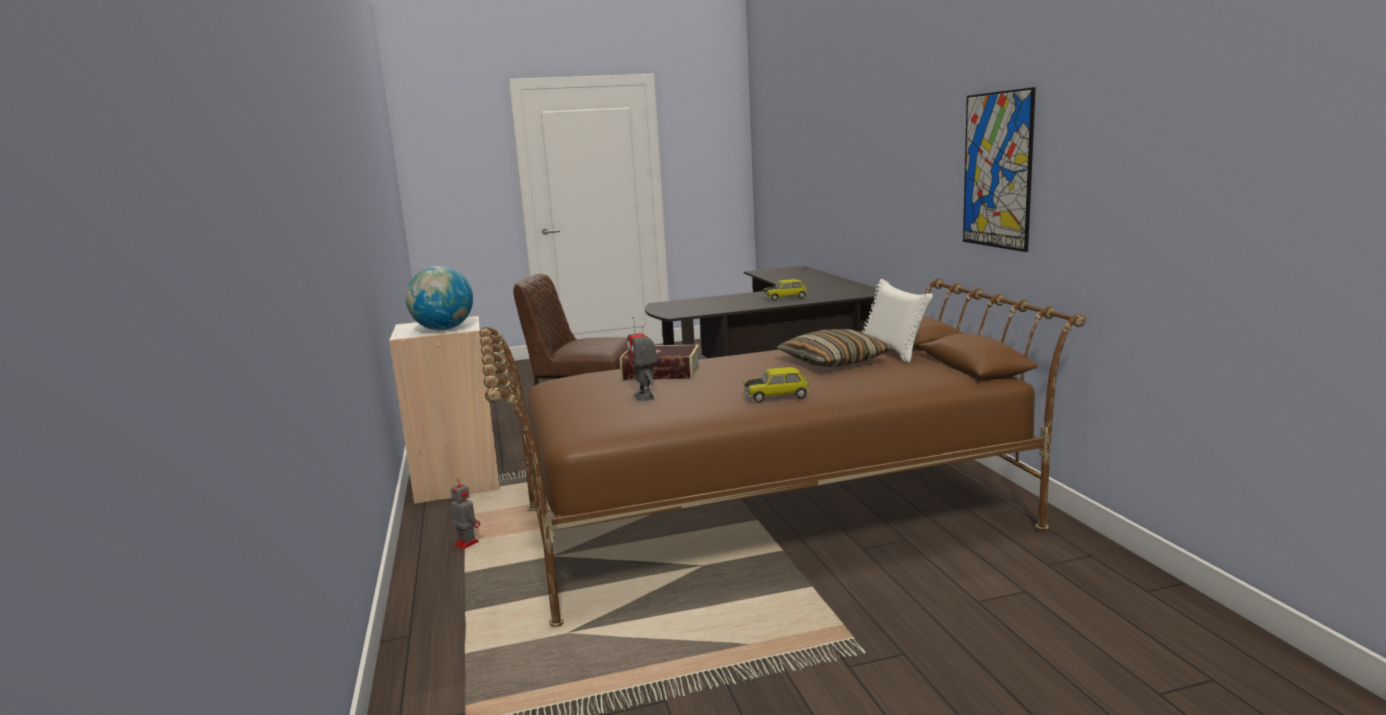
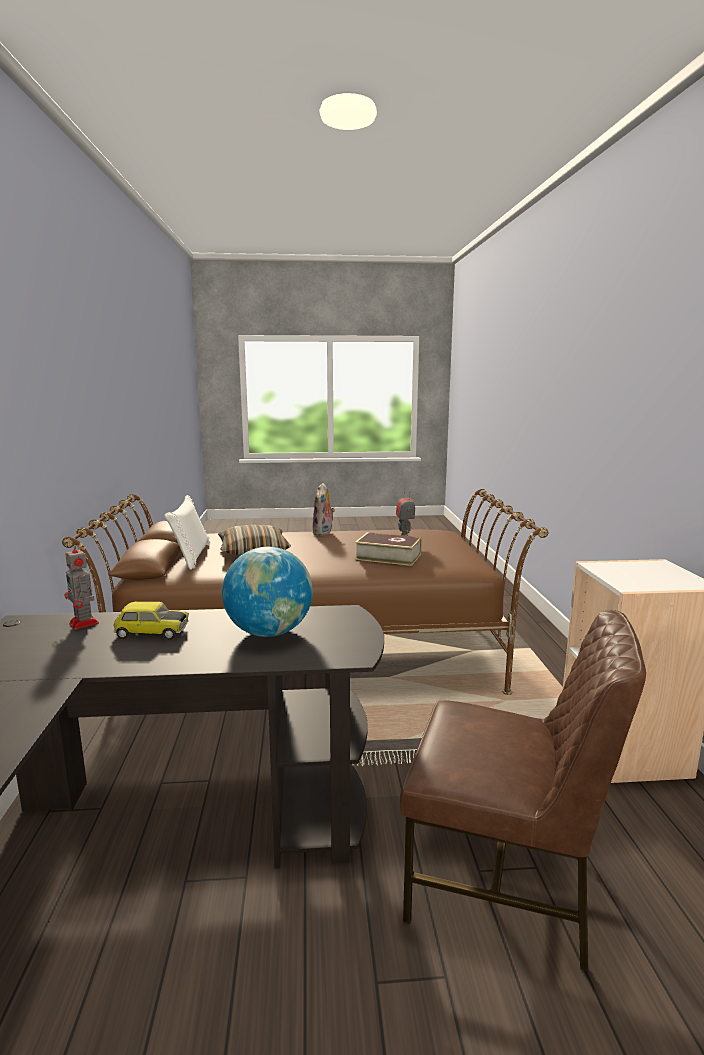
camera: 170 degrees left, 0 degrees up
(443, 329) = (625, 567): globe -> globe (269, 632)
(466, 544) = (546, 670): toy robot -> toy robot (84, 624)
(776, 395) = (323, 533): toy car -> plush toy
(997, 170) = (69, 413): picture -> none

